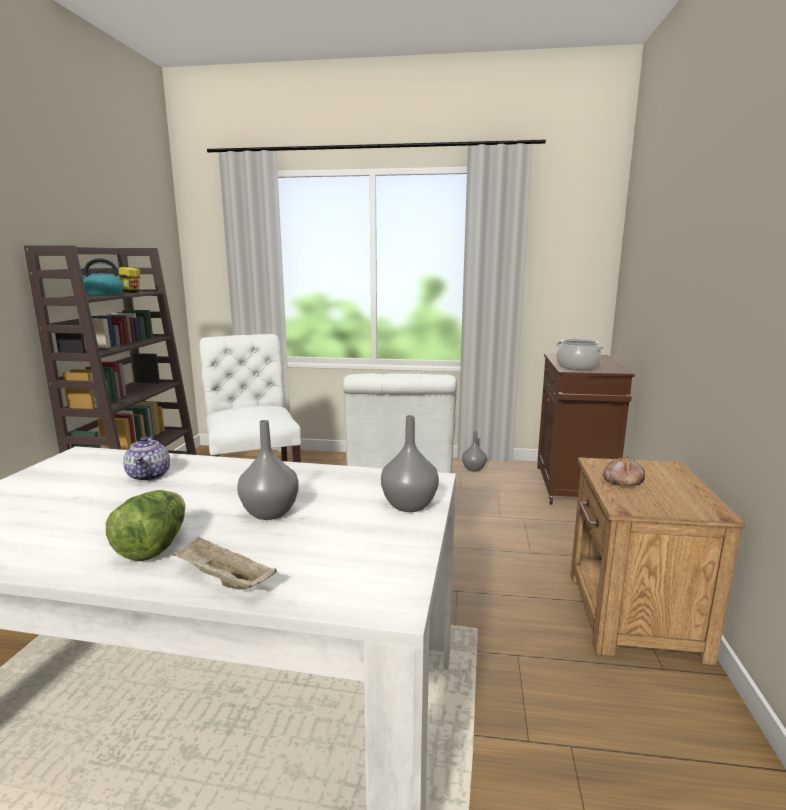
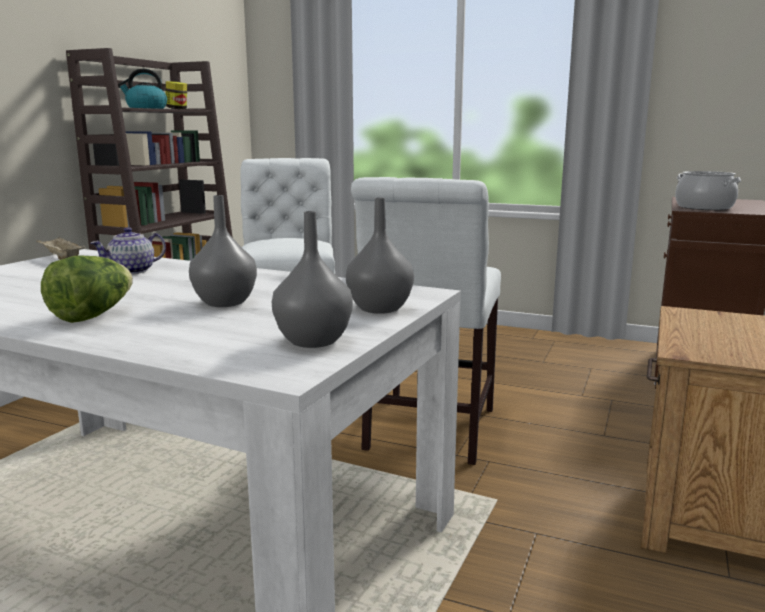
camera: 15 degrees right, 0 degrees up
(149, 475) = (132, 271): teapot -> teapot turned 45 degrees clockwise
(223, 580) = (135, 341): beige tray -> beige tray (61, 258)
(474, 469) = (570, 344): grey vase -> grey vase (315, 341)
(622, 480) = (704, 329): bread -> none

